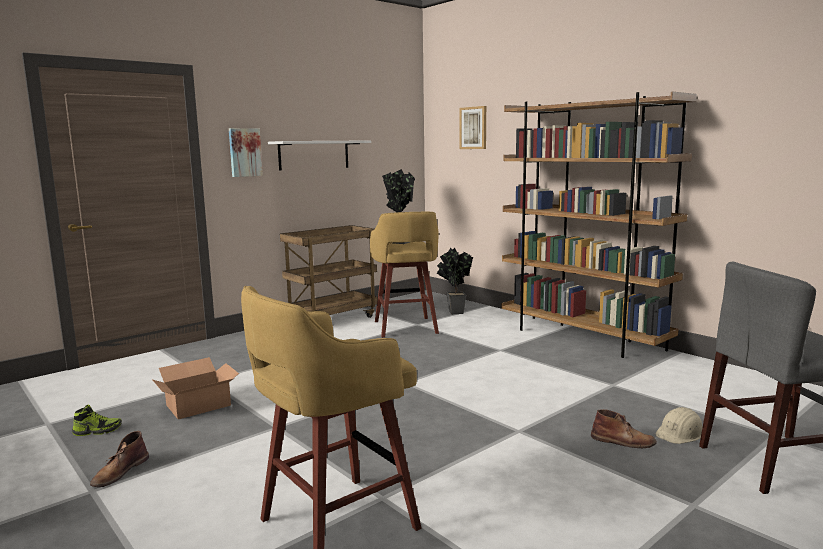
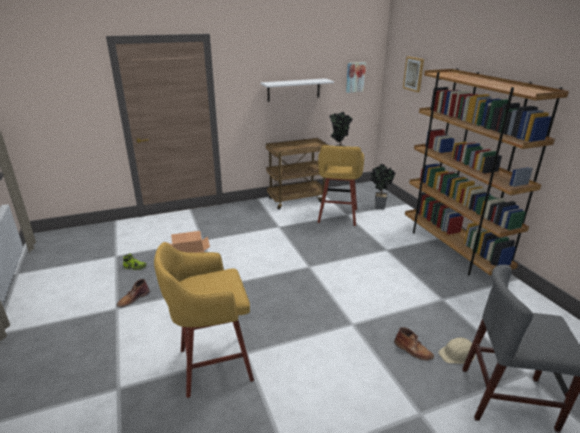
camera: 20 degrees right, 15 degrees up
(245, 152) = (244, 90): picture -> picture (355, 77)

